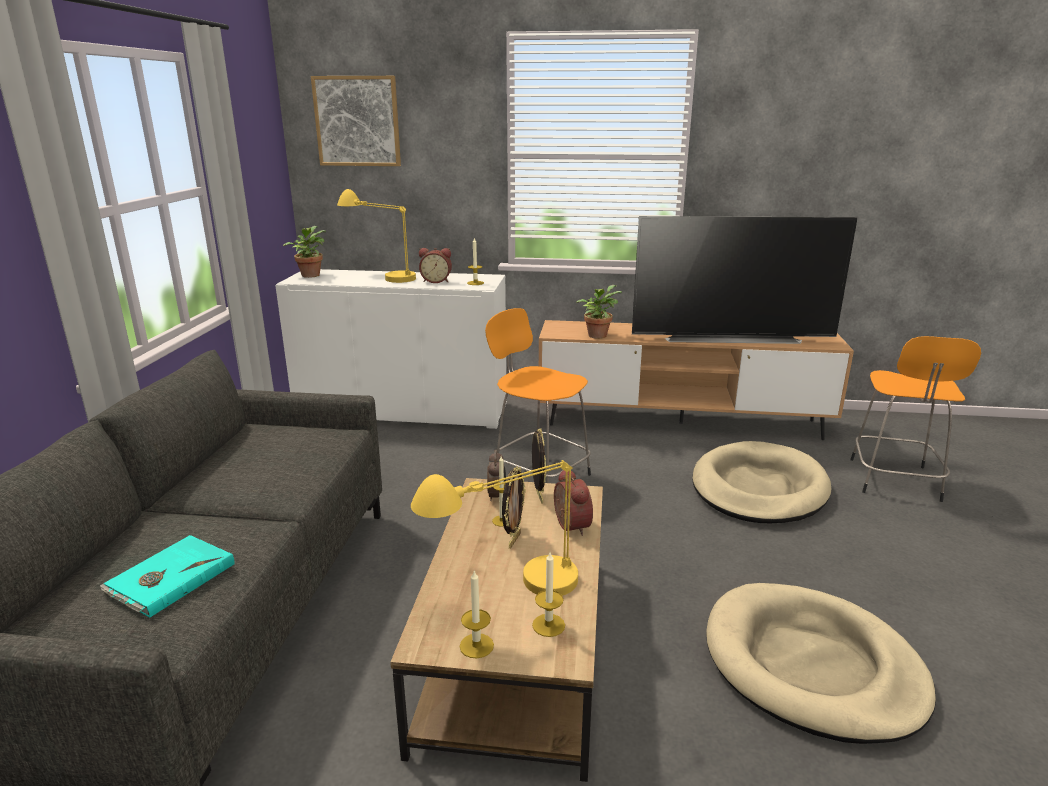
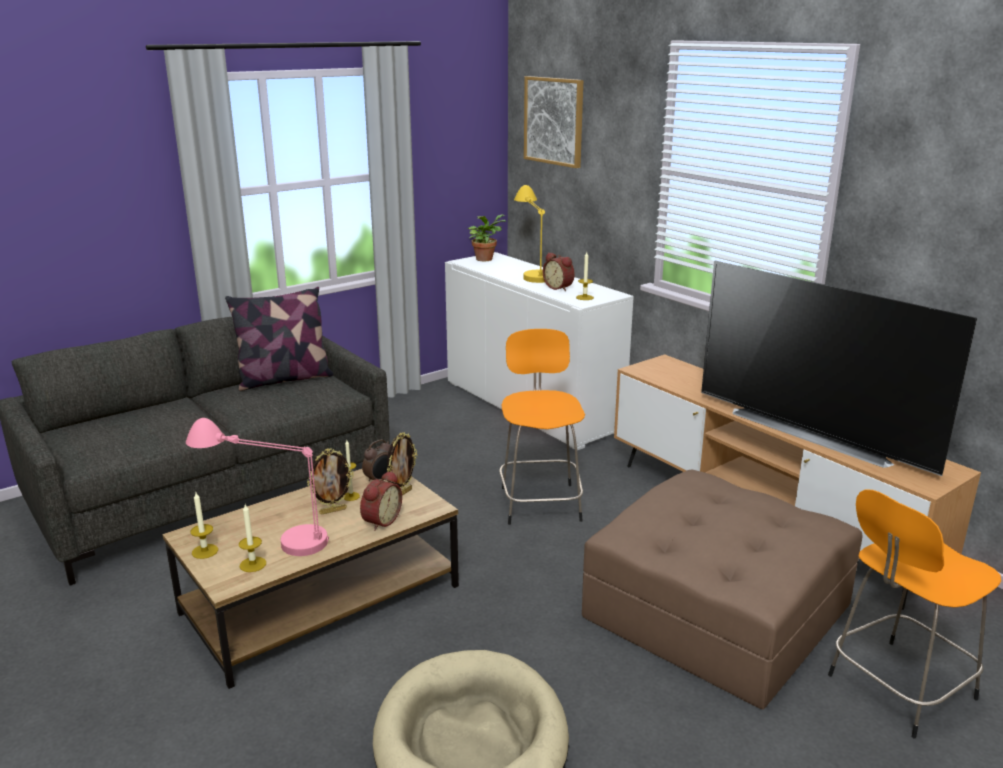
camera: 45 degrees right, 0 degrees up
(170, 578) = (129, 435): turquoise book -> none
(247, 445) = (284, 379): none -> pillow
(507, 595) = (267, 537): yellow table lamp -> pink table lamp
(598, 335) = (677, 383): potted plant -> none
(758, 488) = (715, 610): beige dog bed -> brown ottoman

